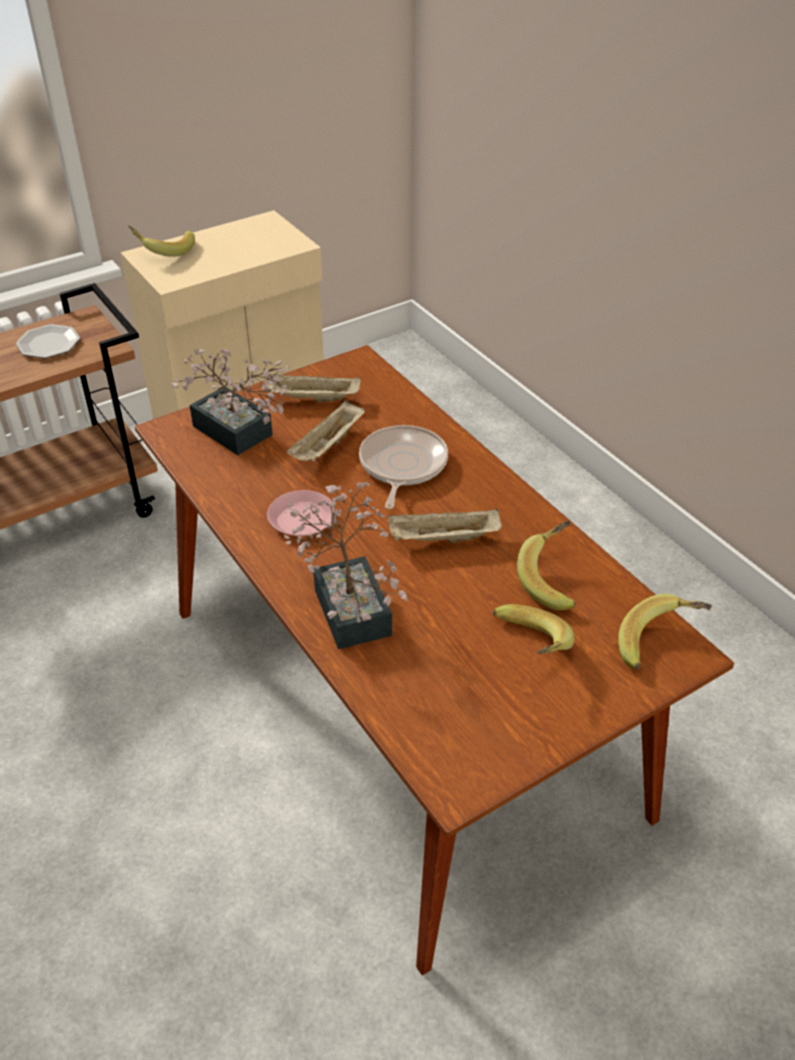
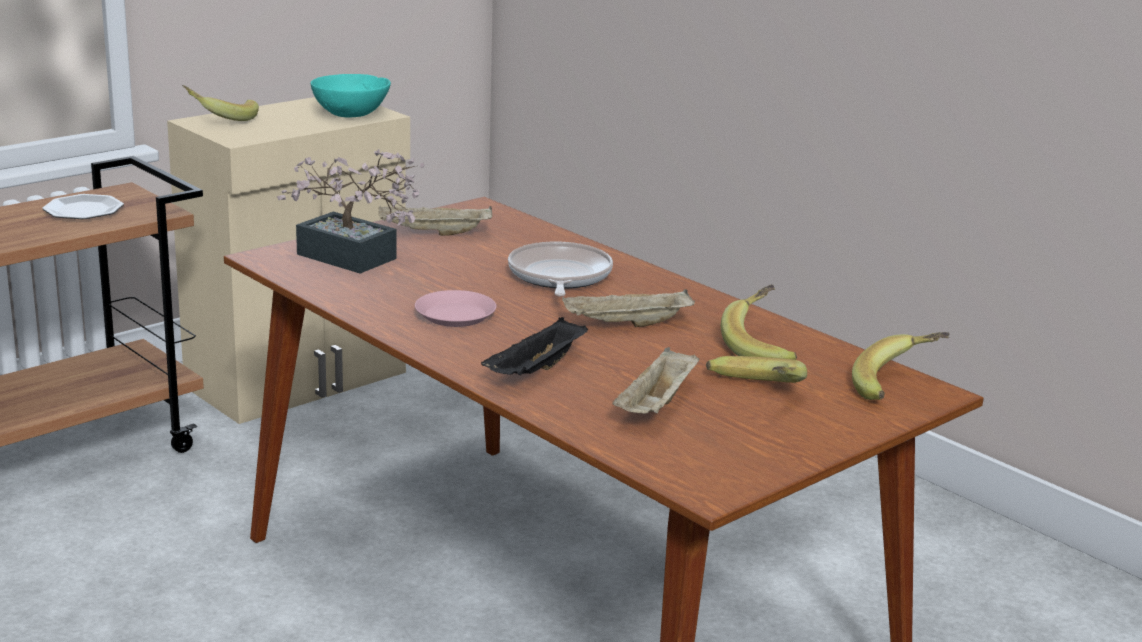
camera: 10 degrees left, 20 degrees down
(272, 243) = (351, 114): none -> turquoise bowl
(328, 447) = (466, 265): beige tray -> beige tray (657, 406)
(350, 604) = (536, 371): potted plant -> black tray

